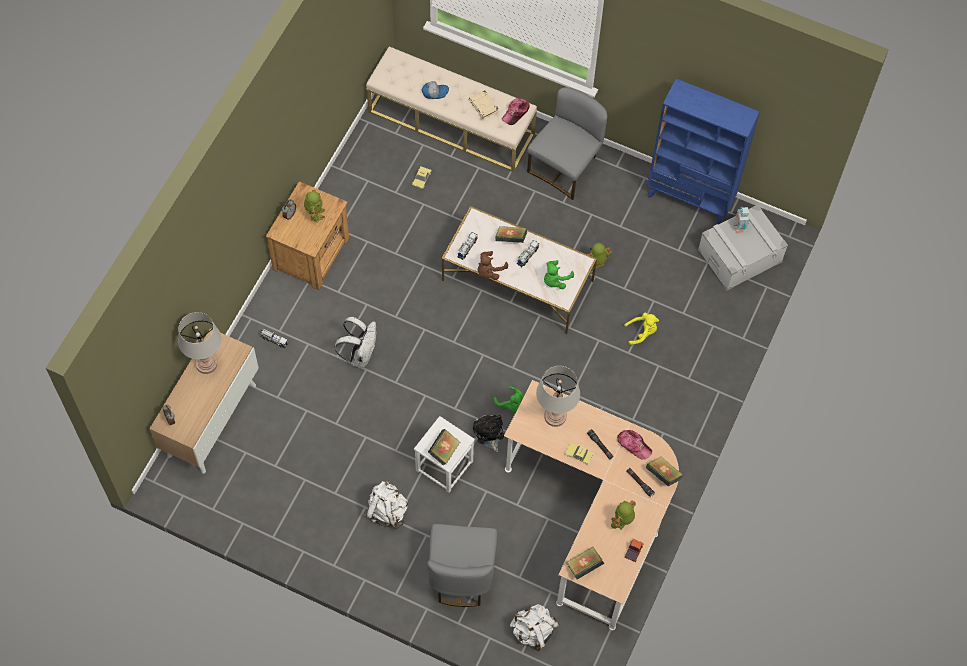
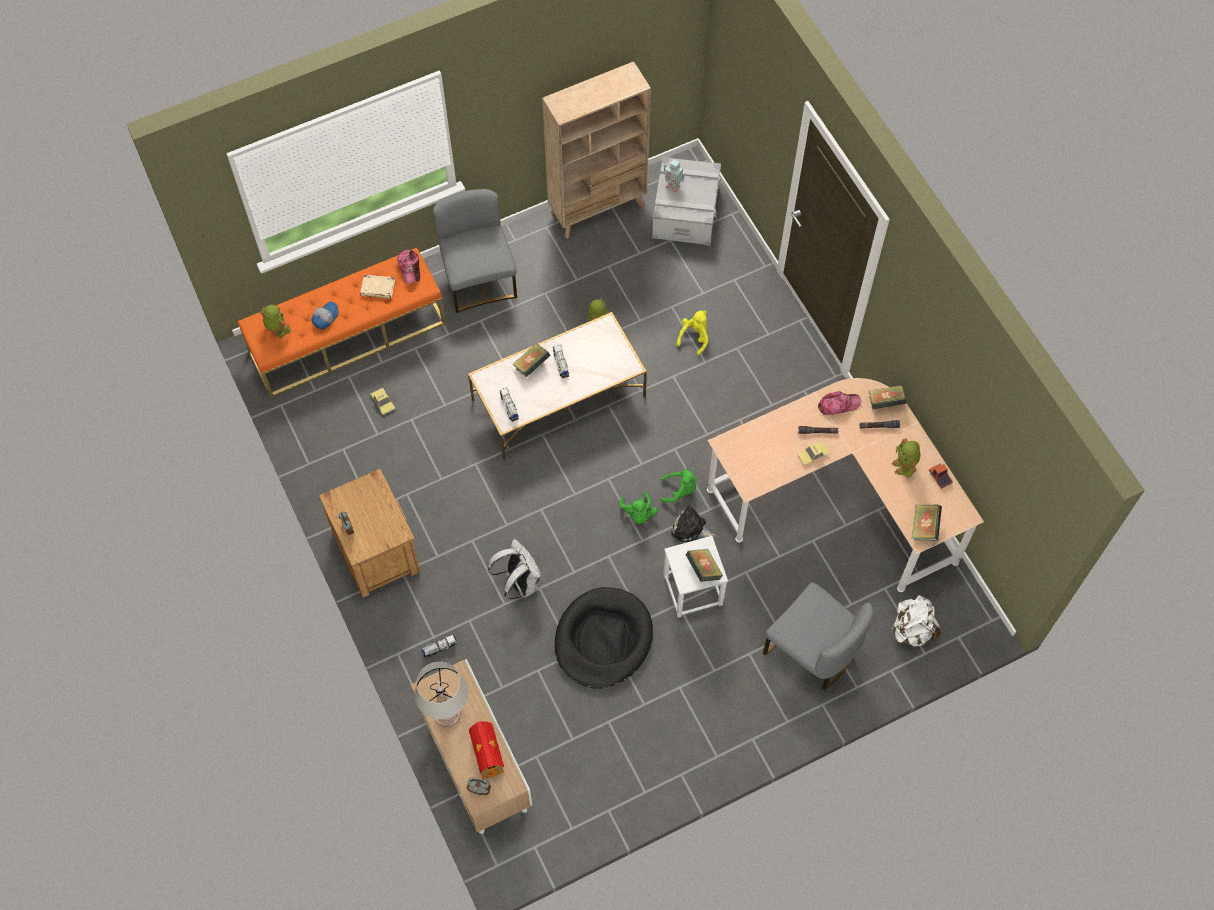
camera: 50 degrees left, 0 degrees up
(198, 406) = (487, 753): none -> toy house
(315, 213) = (367, 505): toy robot -> toy robot (277, 330)
(361, 435) = (603, 639): none -> black dog bed
(387, 511) = (699, 671): white backpack -> none
(451, 122) = (348, 337): beige bench -> orange bench
(489, 271) = (549, 405): brown plush toy -> none
(555, 280) = (605, 359): green plush toy -> green plush toy (638, 513)
(555, 416) = (759, 447): grey table lamp -> none
(690, 199) = (598, 208): blue bookcase -> beige bookcase

